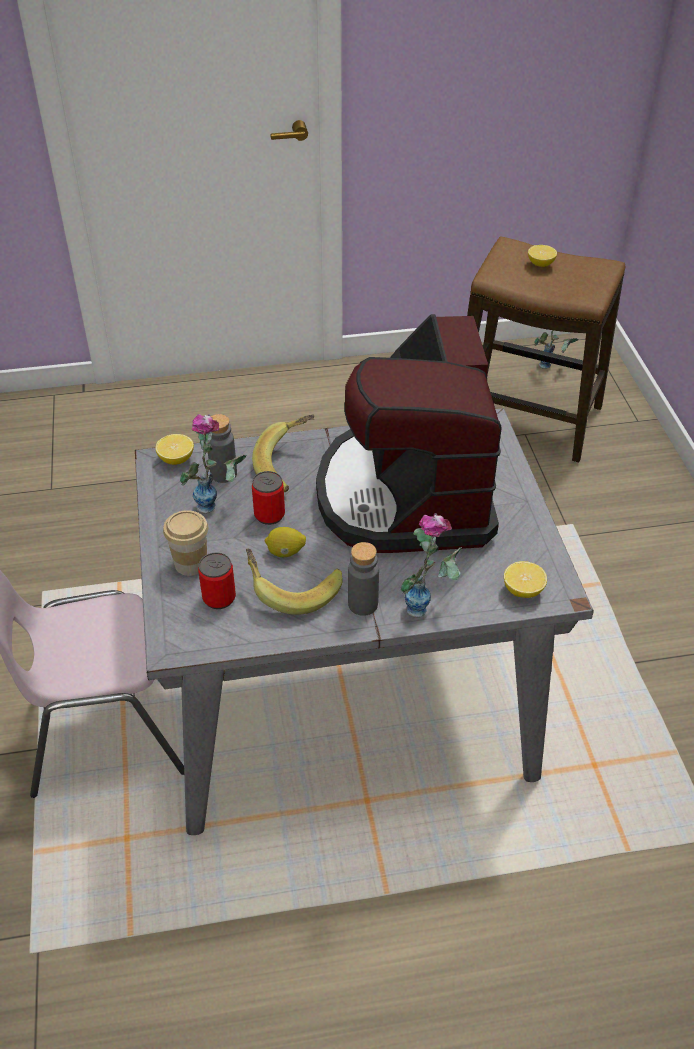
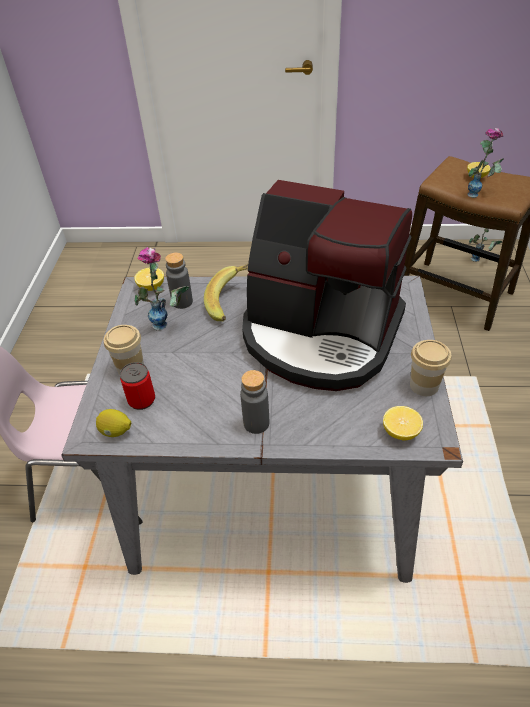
camera: 15 degrees right, 0 degrees up
(269, 515) = (205, 338): can -> none
(285, 552) = (207, 370): lemon -> lemon (116, 432)
(292, 590) = (202, 402): banana -> none
(406, 494) = (320, 335): coffee machine -> coffee machine turned 75 degrees counterclockwise
(431, 607) = (314, 435): vase -> vase (480, 195)
(536, 537) = (424, 385): none -> cup

